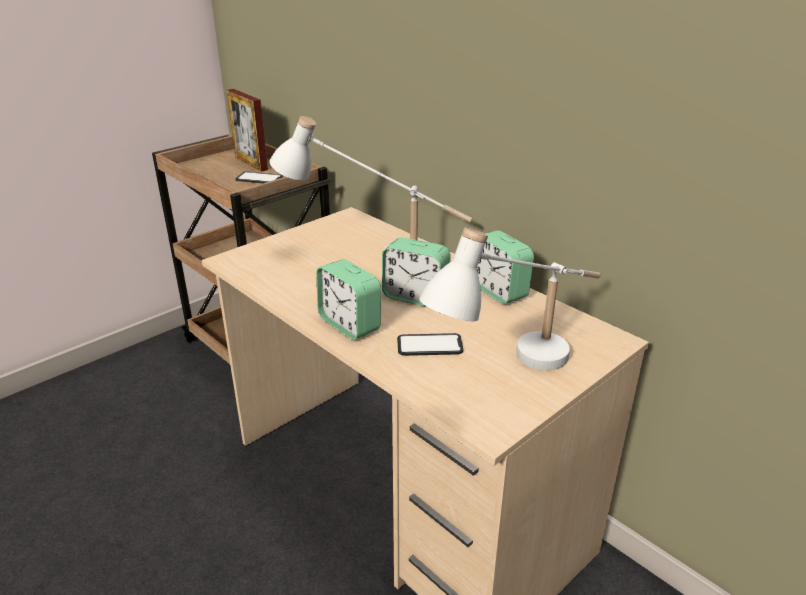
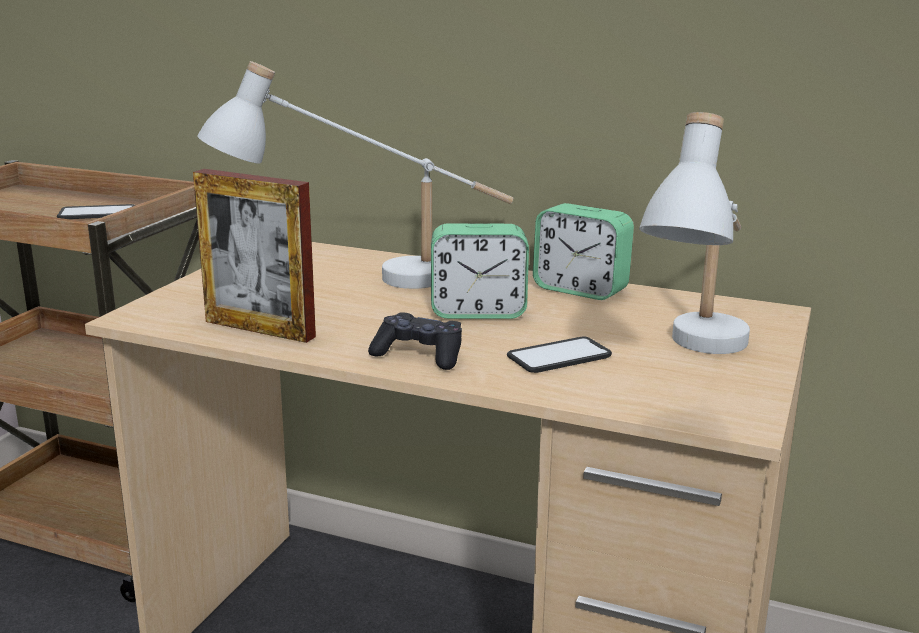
camera: 25 degrees left, 10 degrees down
(251, 163) = (61, 199): picture frame -> picture frame (259, 329)
(349, 324) = (419, 355): alarm clock -> black game controller

